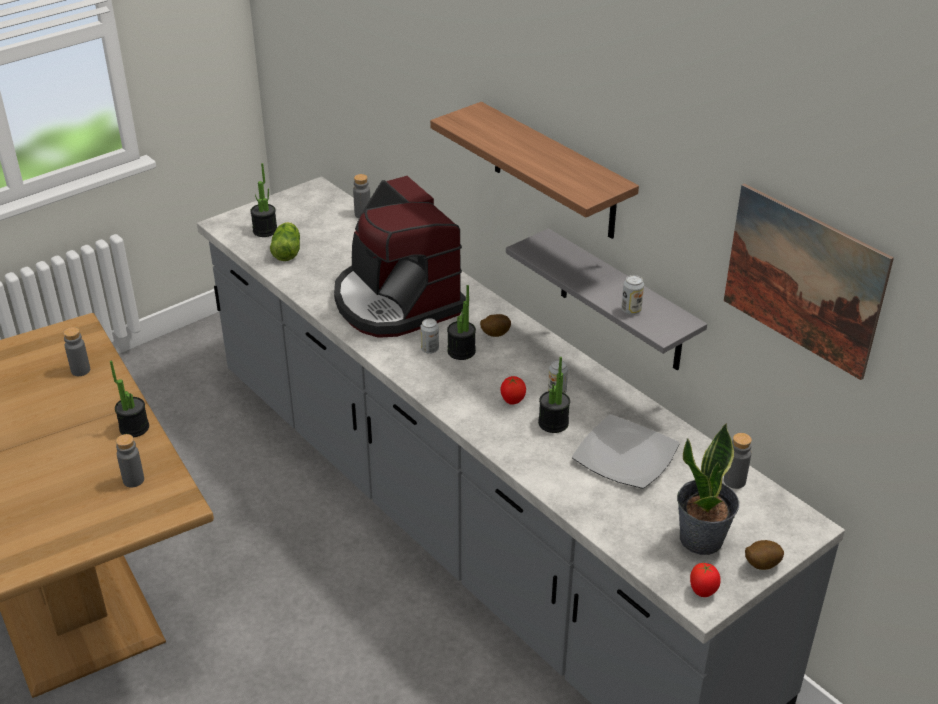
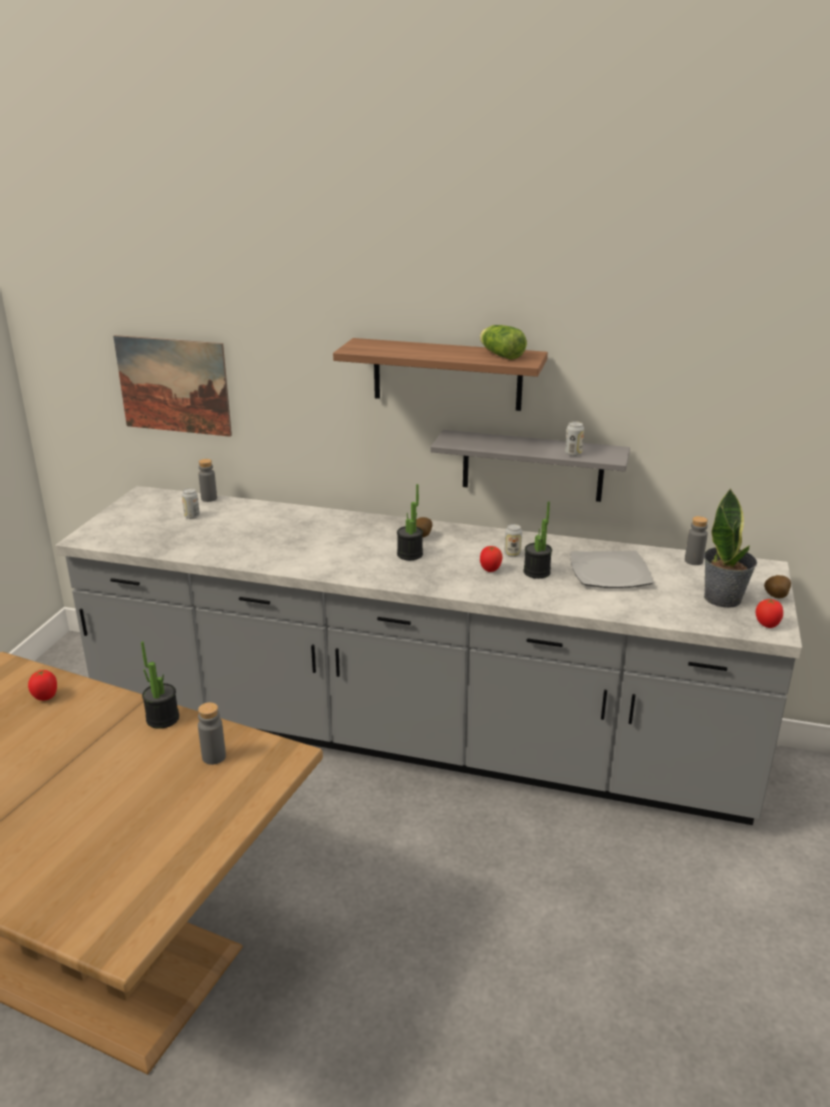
camera: 35 degrees left, 10 degrees down
(80, 370) = (46, 697): grey bottle -> tomato
(265, 231) = (133, 531): potted plant -> none
(287, 250) = (172, 538): lettuce -> lettuce (500, 355)
(395, 301) = (314, 542): coffee machine -> none
(430, 349) = (383, 561): can -> can (192, 516)
(803, 280) = (726, 370): picture -> picture (173, 385)

